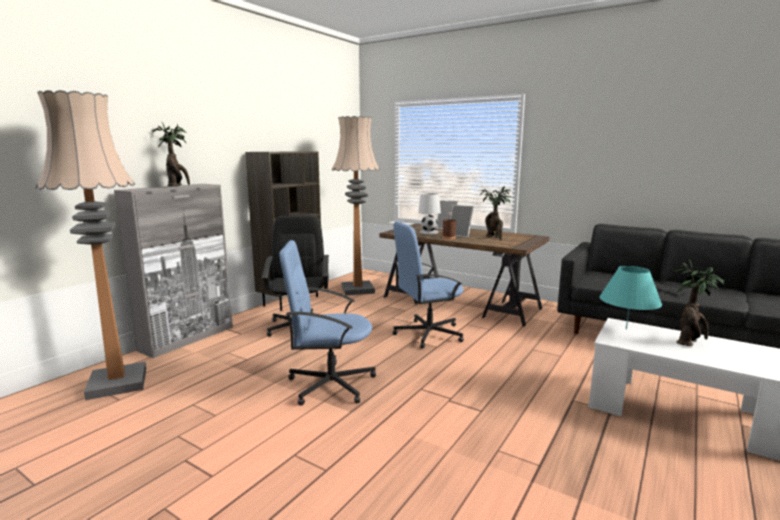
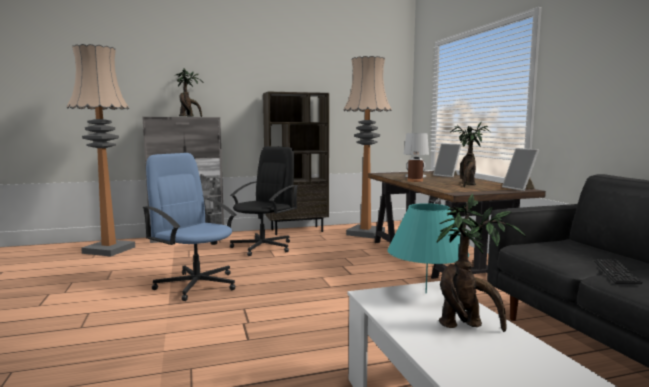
camera: 40 degrees right, 5 degrees down
(427, 334) = (345, 276): blue office chair -> none
(460, 235) = (436, 180): picture frame -> picture frame (520, 188)

